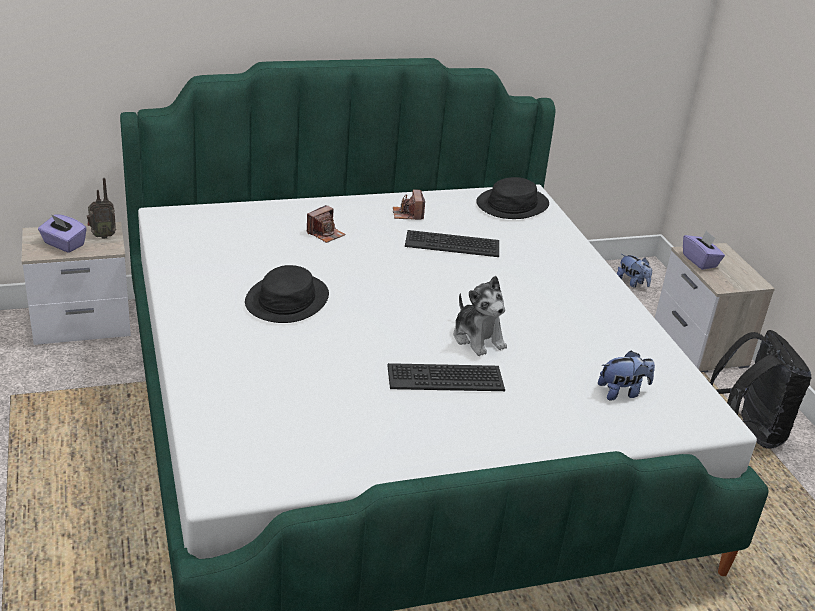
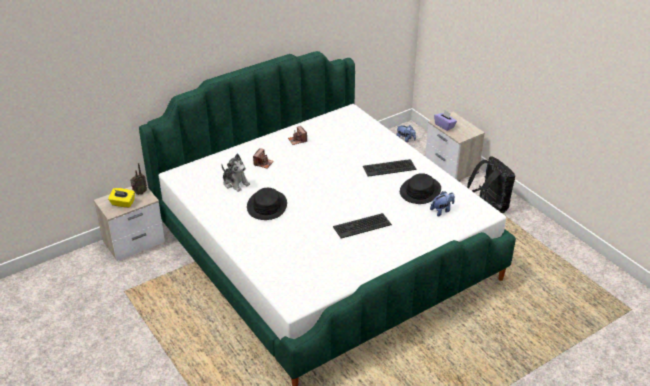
camera: 15 degrees left, 5 degrees up
(63, 244) = (123, 203): purple tissue box -> yellow tissue box
(452, 244) = (328, 152): keyboard -> keyboard (389, 168)
(478, 338) = (366, 201): plush toy -> plush toy (235, 183)
(512, 204) = (345, 120): black hat -> black hat (420, 191)

